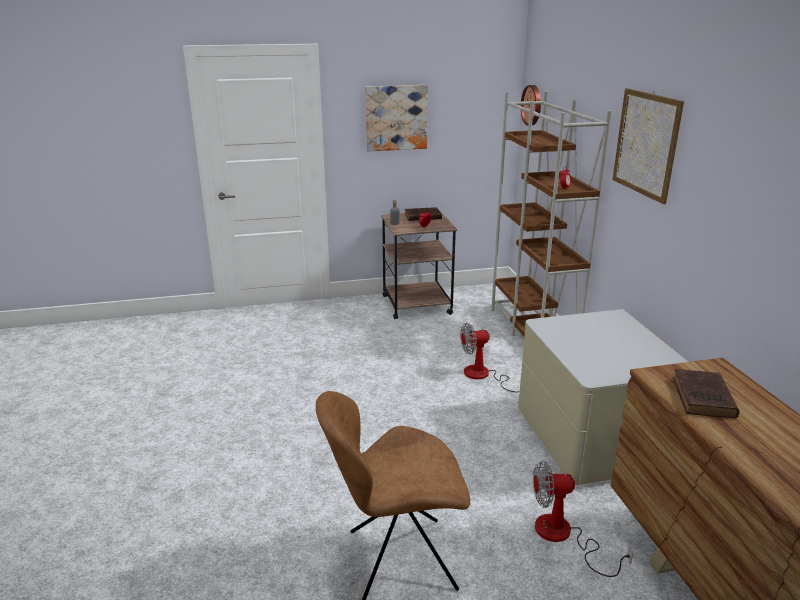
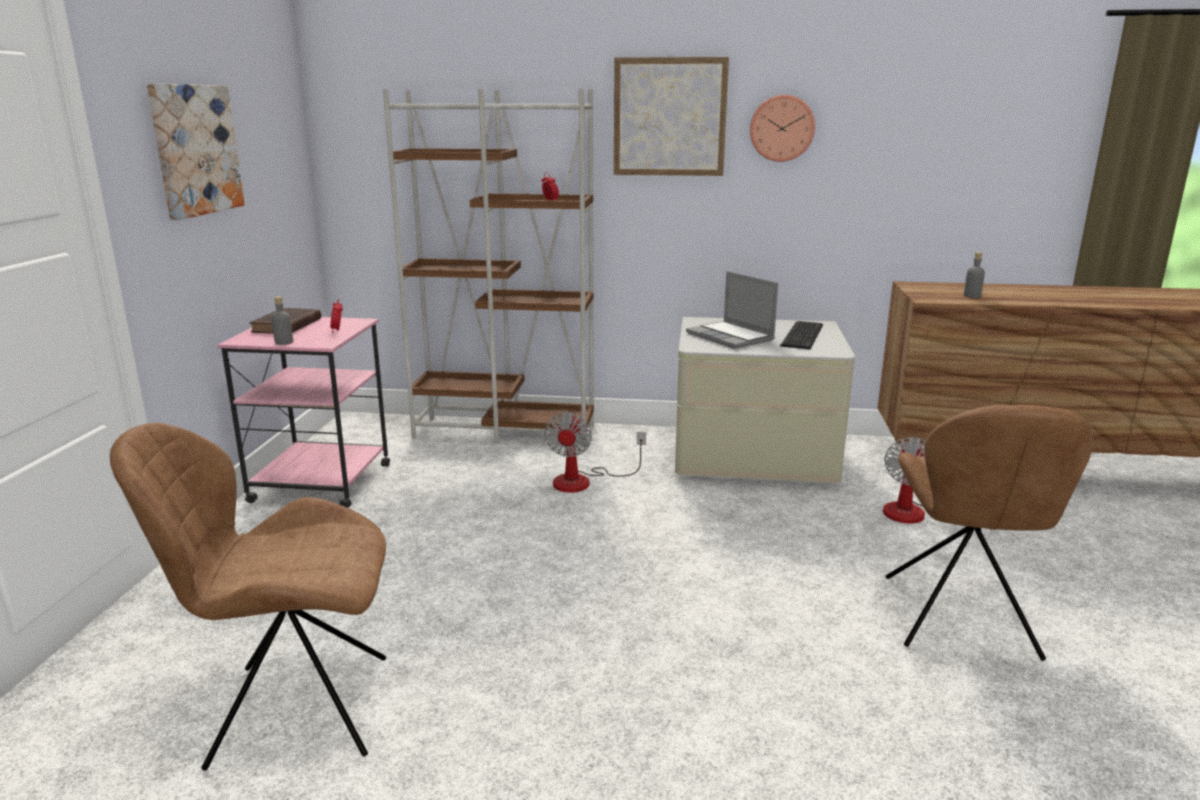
camera: 70 degrees left, 5 degrees down
(237, 358) = (294, 710): none -> brown chair
(417, 304) = (321, 482): brown cart -> pink cart
(532, 105) = (356, 119): wall clock -> wall clock (781, 128)
(585, 333) = (731, 337): none -> laptop
(629, 361) = (804, 335): none -> keyboard
(703, 398) = (972, 296): brown book -> grey bottle

